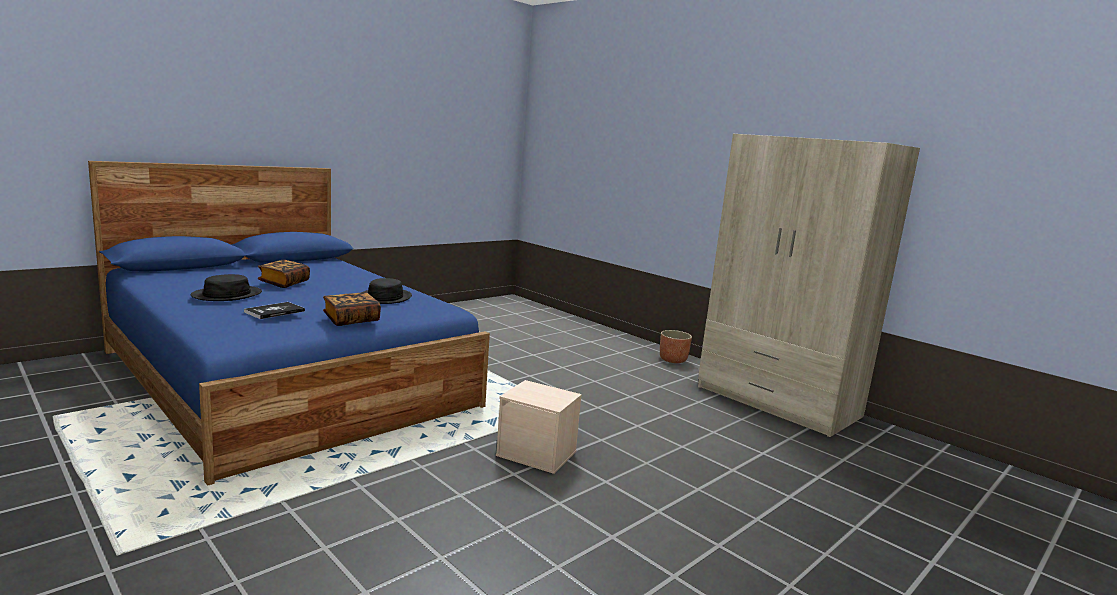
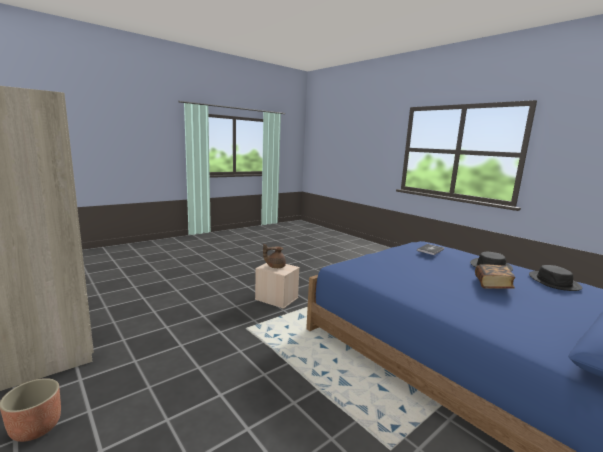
camera: 175 degrees left, 0 degrees up
(351, 320) = (389, 252): book -> none
(385, 297) = (396, 274): black hat -> black hat (554, 282)
(546, 396) = (275, 266): none -> brown teapot

